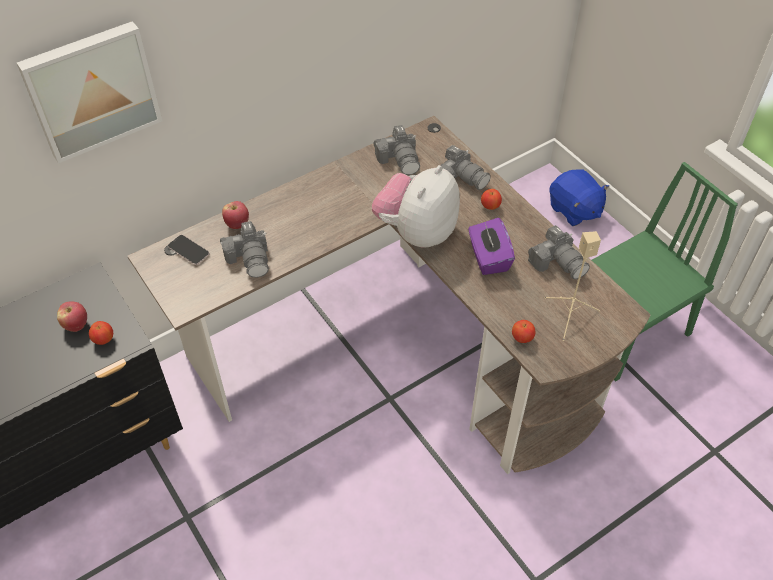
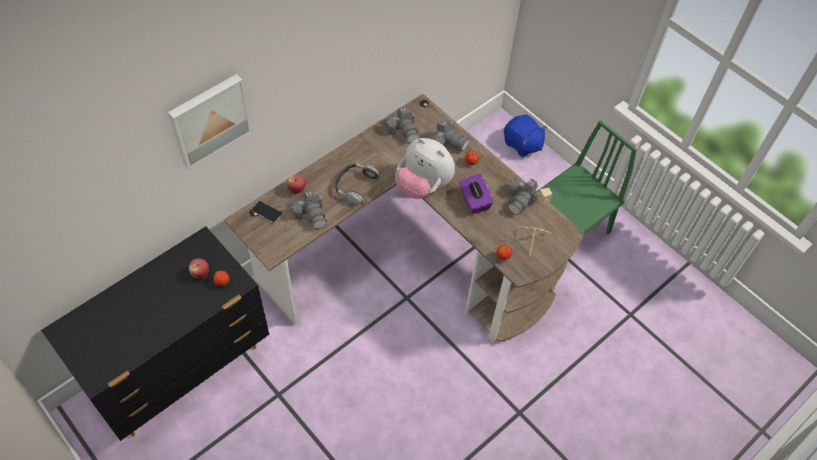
camera: 10 degrees left, 5 degrees up
(320, 225) = (355, 186): none -> headphones
(416, 232) = (423, 186): plush toy -> plush toy turned 75 degrees counterclockwise
(558, 262) = (521, 200): camera -> camera turned 75 degrees clockwise

